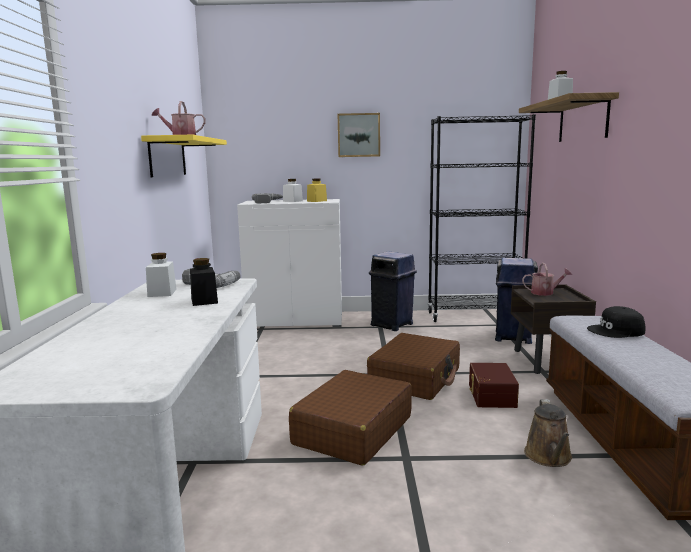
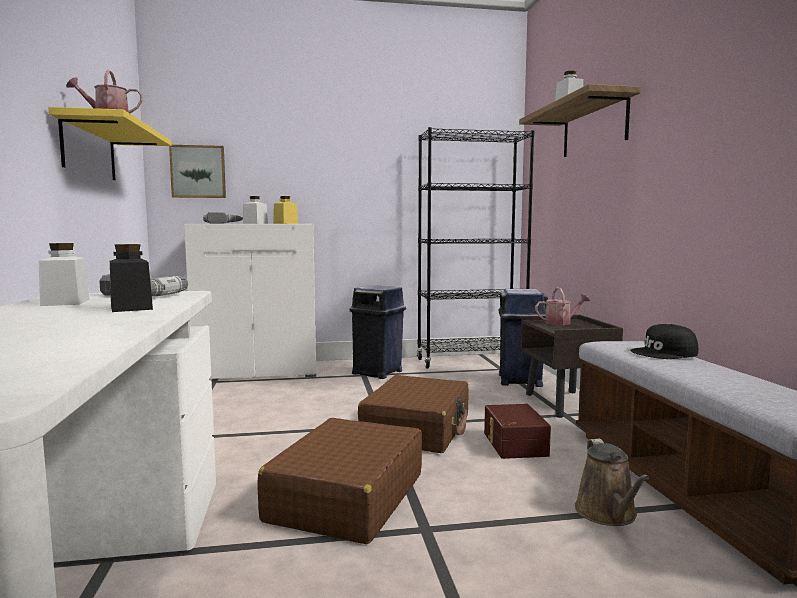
camera: 10 degrees left, 5 degrees down
(358, 135) = (335, 150): picture -> picture (198, 172)

